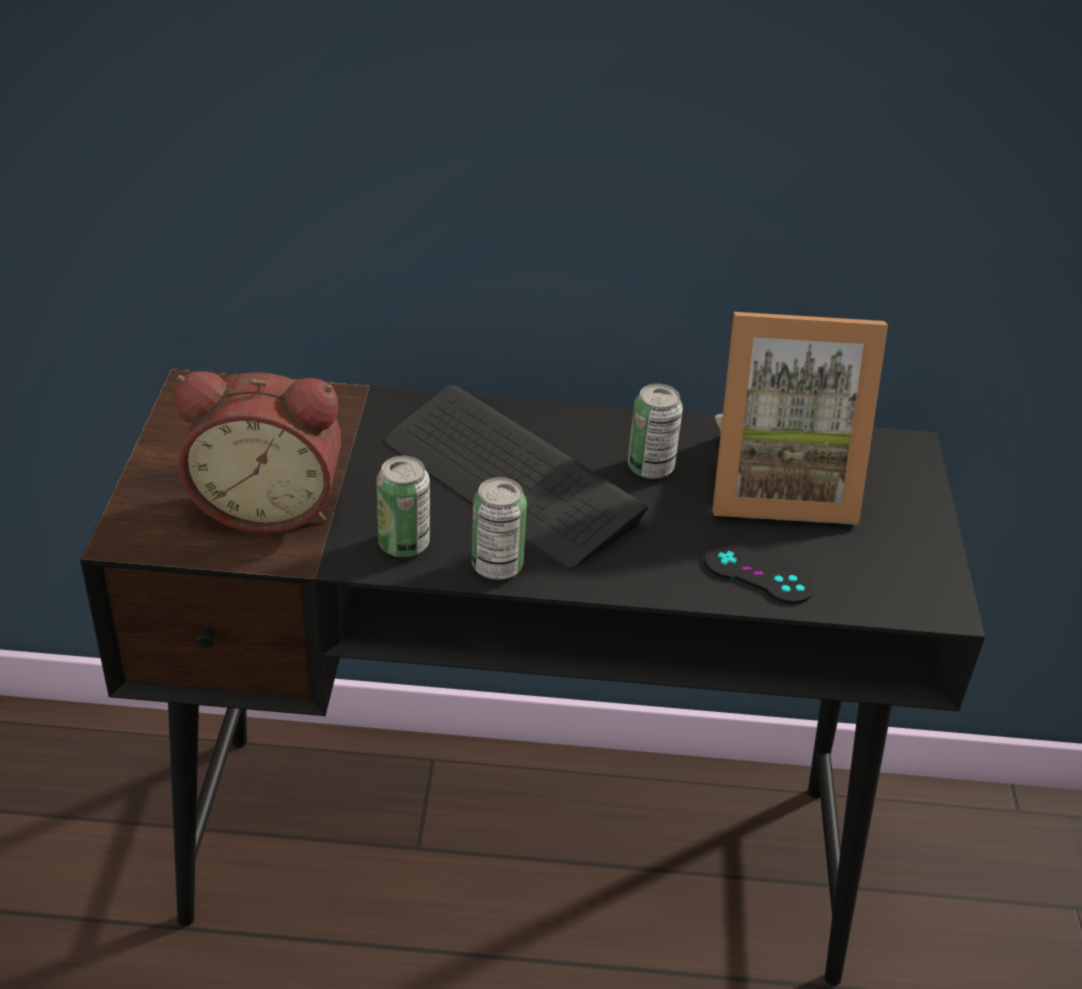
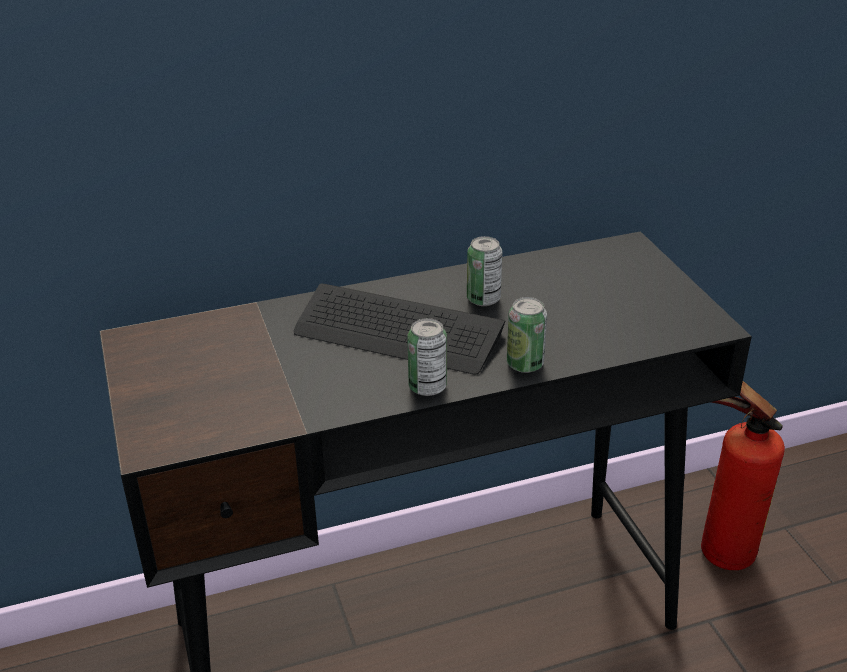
camera: 20 degrees left, 5 degrees down
(268, 505) = (239, 397): alarm clock -> none
(404, 544) = (354, 393): can -> can (525, 364)
(758, 574) = (595, 341): black game controller -> none
(778, 485) = (570, 287): picture frame -> none
(960, 903) = (719, 550): none -> fire extinguisher

